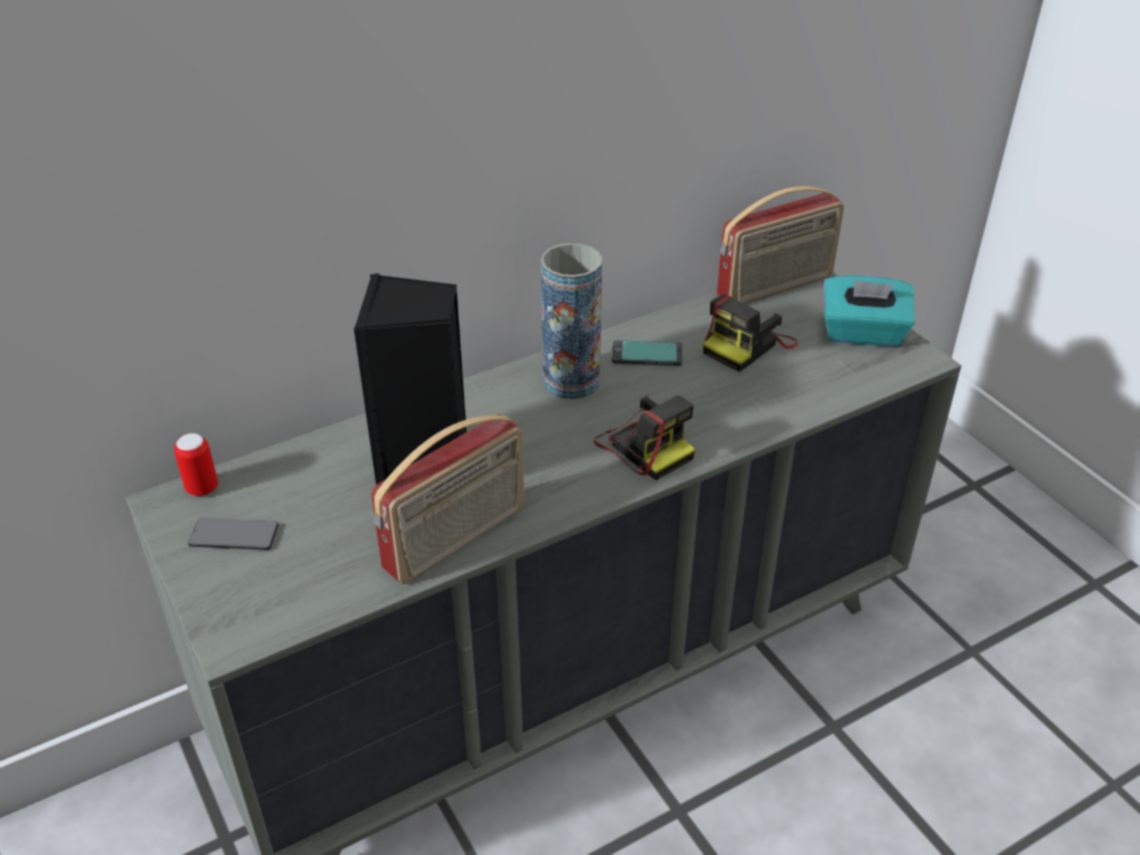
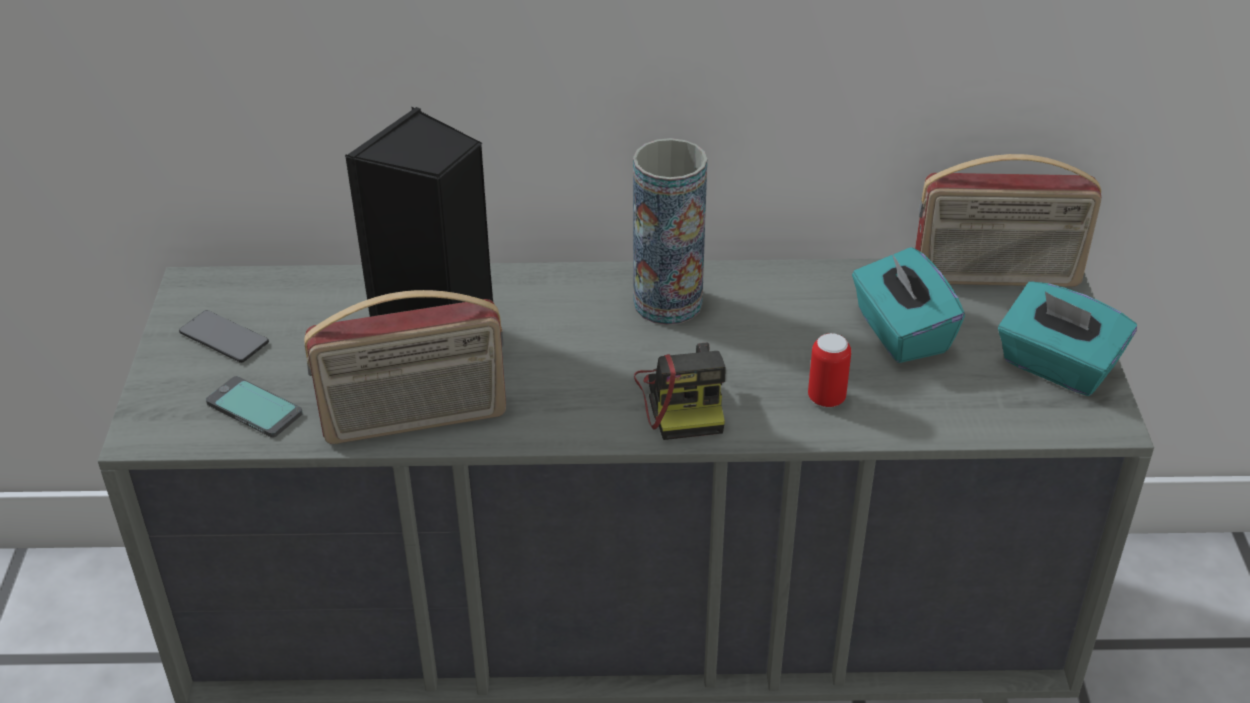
camera: 30 degrees right, 0 degrees up
(202, 488) = (233, 283): can -> can (826, 398)
(647, 355) = (774, 303): phone -> phone (254, 409)
(747, 346) = (900, 332): camera -> turquoise tissue box

